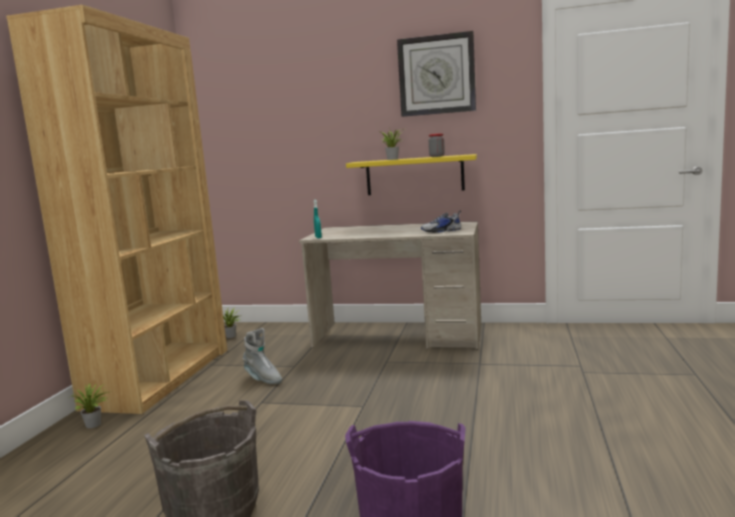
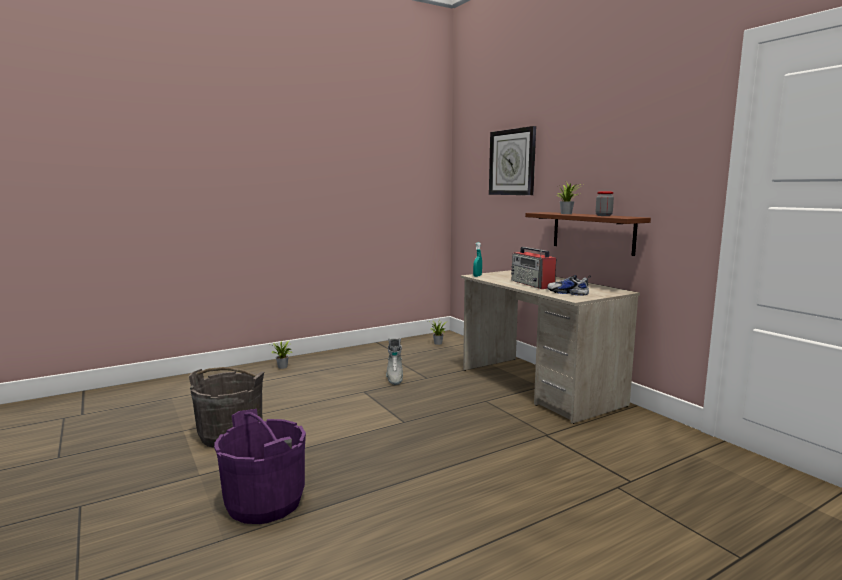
camera: 45 degrees right, 0 degrees up
(161, 377) = (355, 354): brown bookcase -> none
(391, 232) = (532, 284): none -> radio
(414, 175) = (592, 232): yellow shelf -> brown shelf
(436, 75) = (623, 128): wall clock -> wall clock (512, 162)

